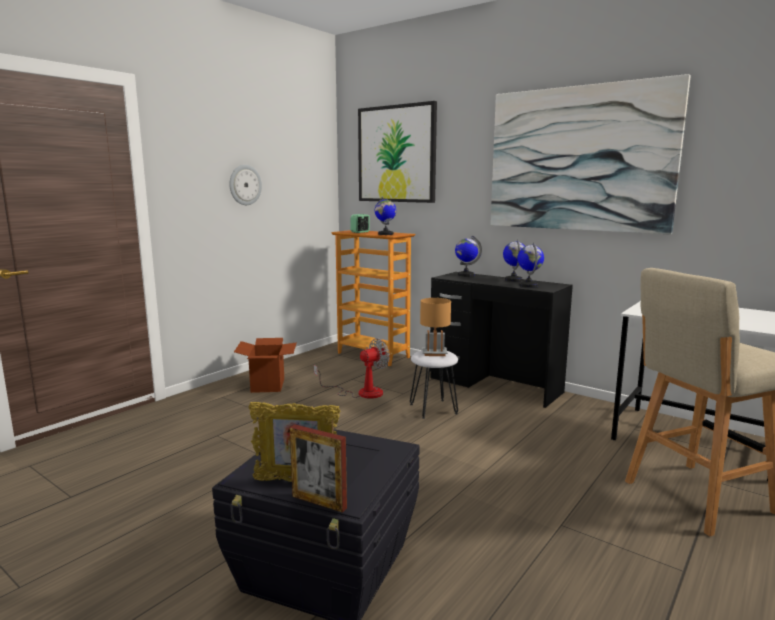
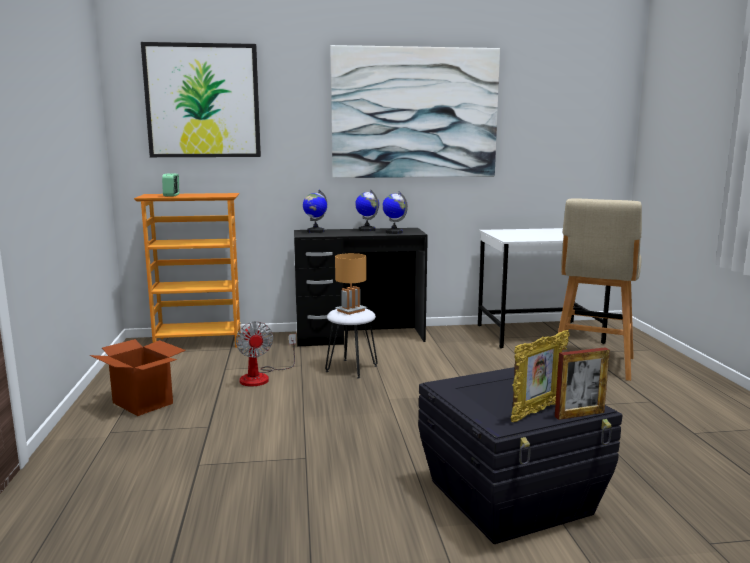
camera: 45 degrees left, 0 degrees up
(245, 185) = (53, 138): wall clock -> none
(361, 392) = (261, 377): fan -> fan turned 150 degrees clockwise
(385, 234) = (213, 195): globe -> none

